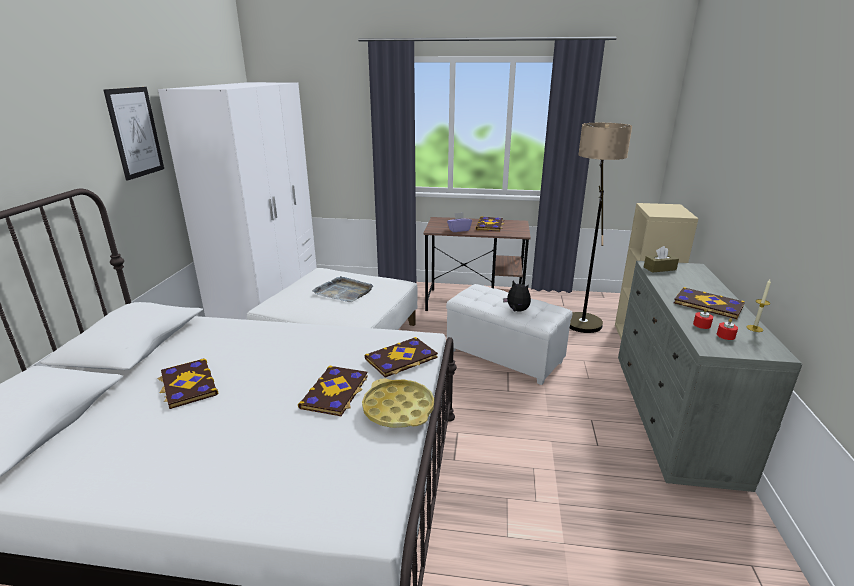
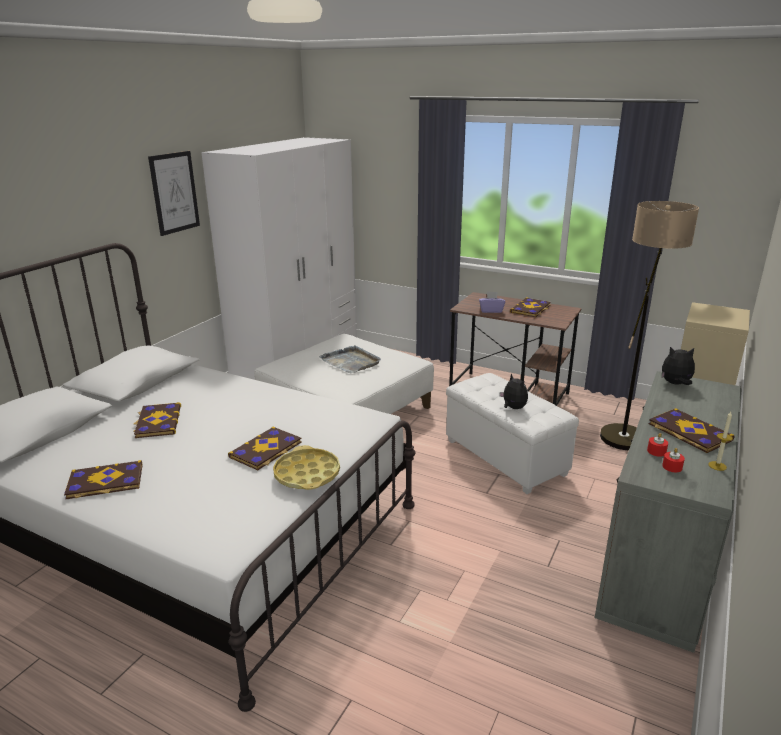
camera: 20 degrees right, 0 degrees up
(401, 359) = (341, 432): book -> book (105, 482)
(659, 268) = (675, 384): brown tissue box -> plush toy

